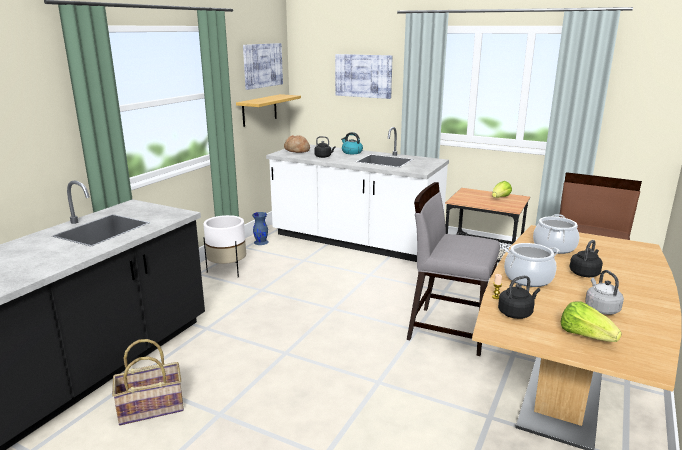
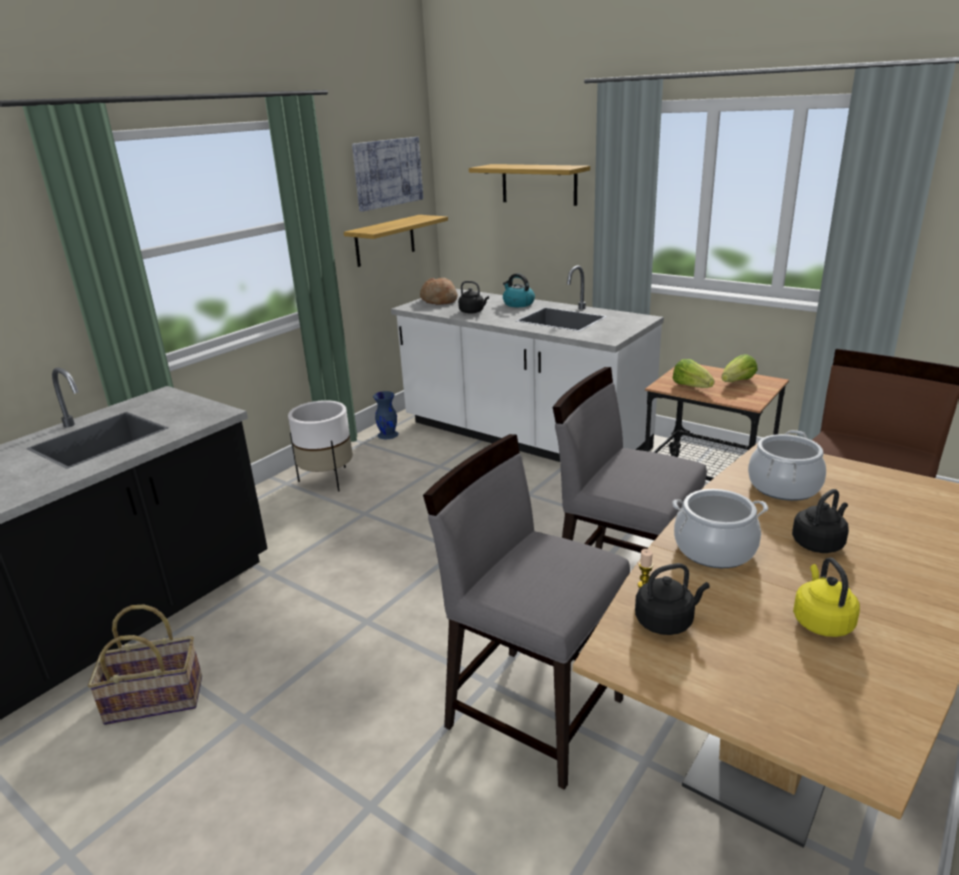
camera: 10 degrees right, 5 degrees up
(363, 76) = (539, 184): picture -> shelf
(413, 395) = (534, 711): none -> grey chair
(585, 336) = (771, 680): lettuce -> lettuce (691, 387)
(600, 308) = (821, 621): grey kettle -> yellow kettle

